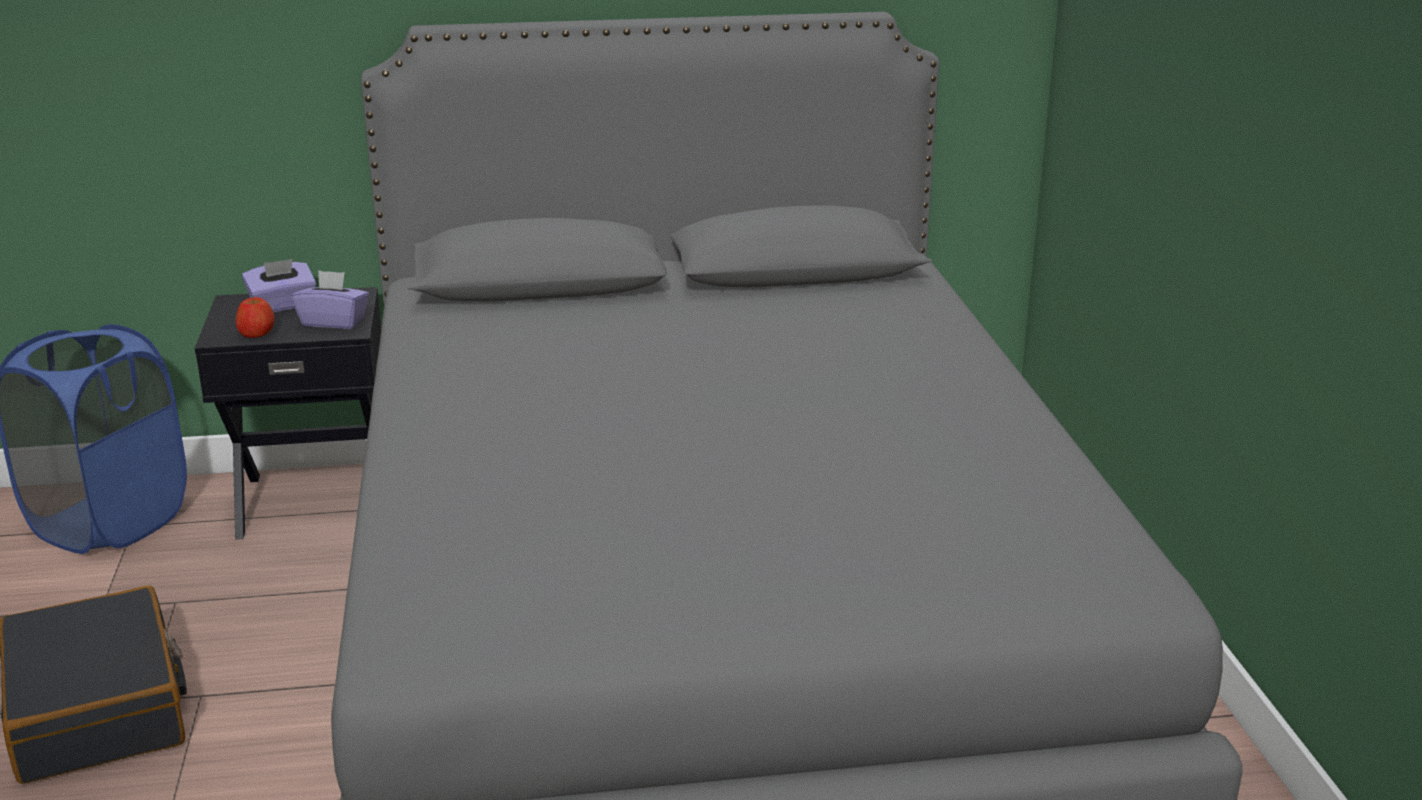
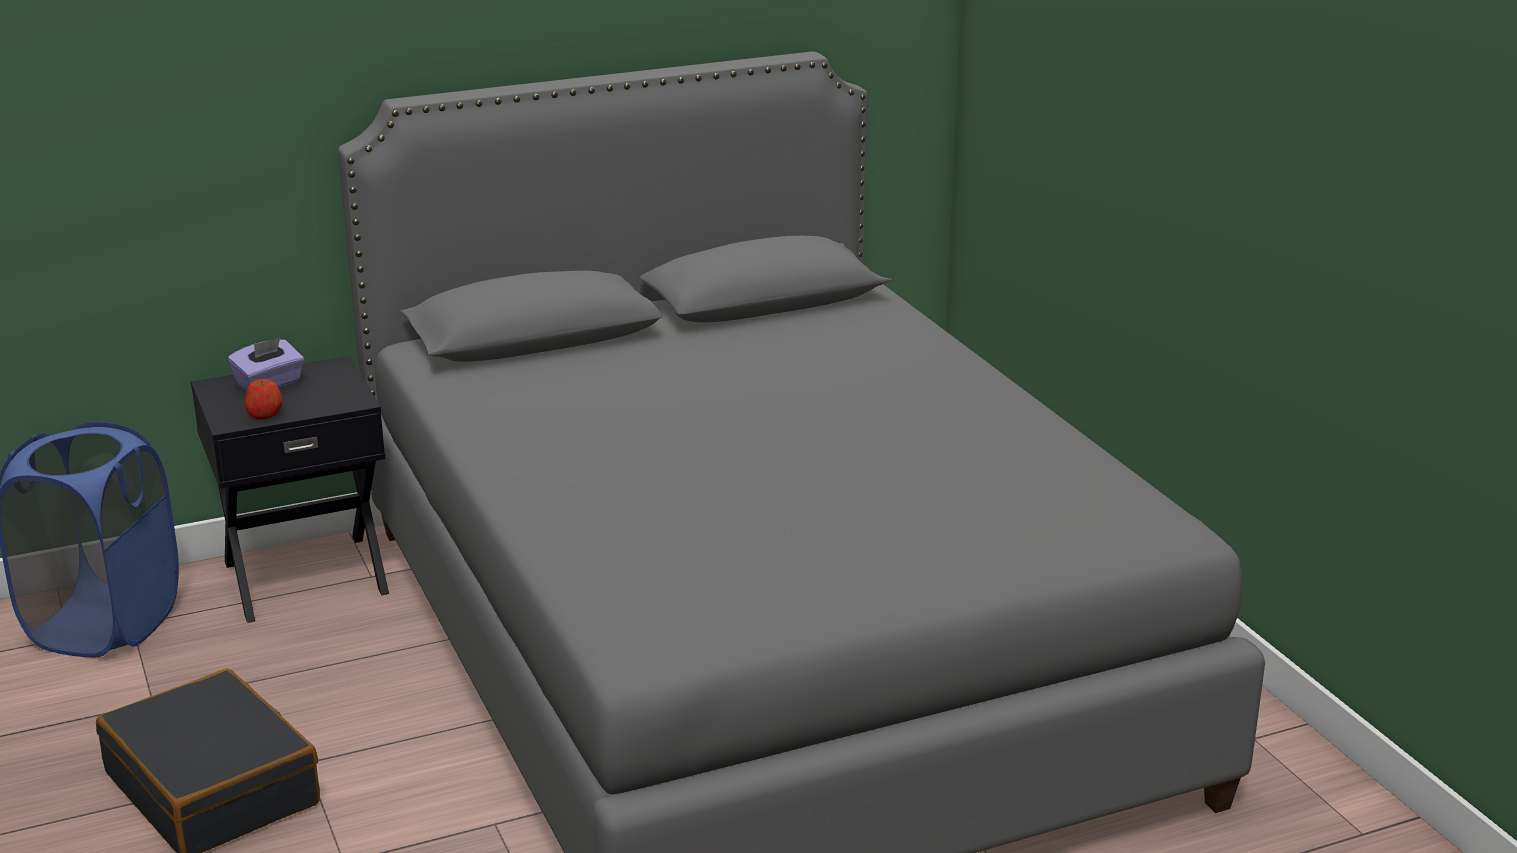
camera: 15 degrees left, 0 degrees up
(334, 322) = (334, 395): purple tissue box -> none

